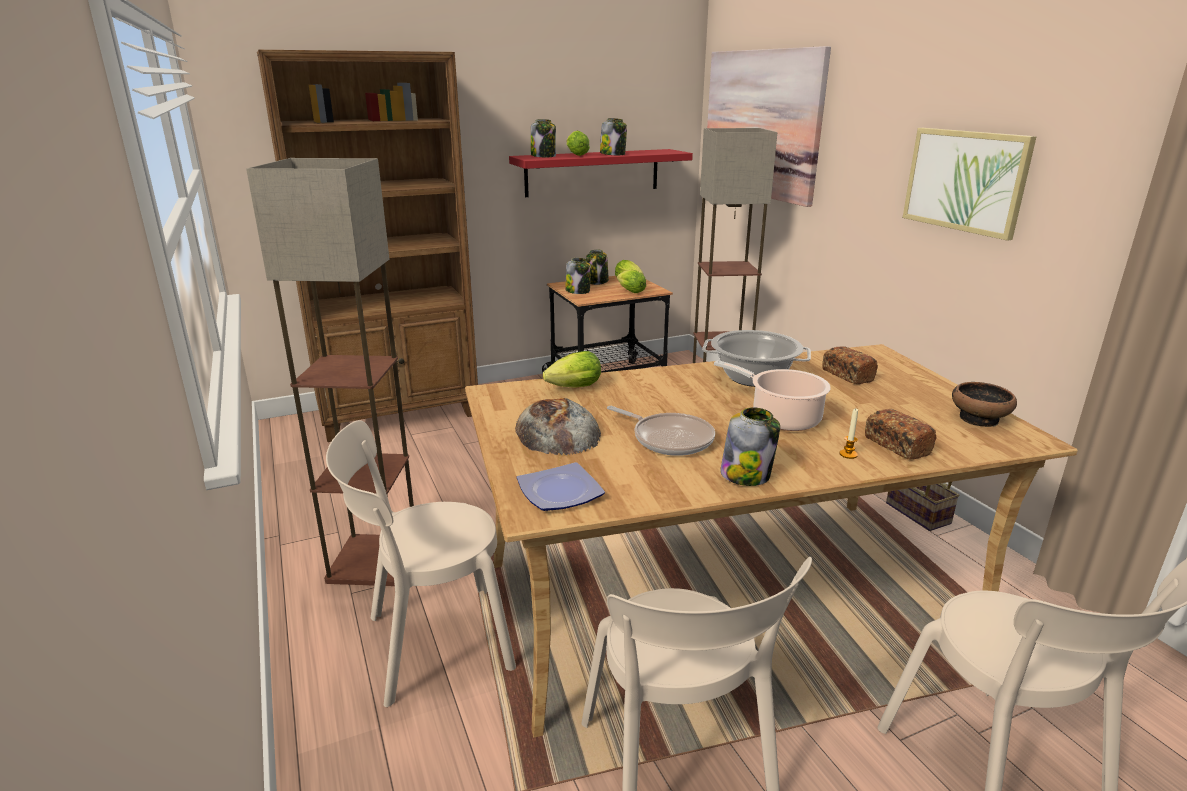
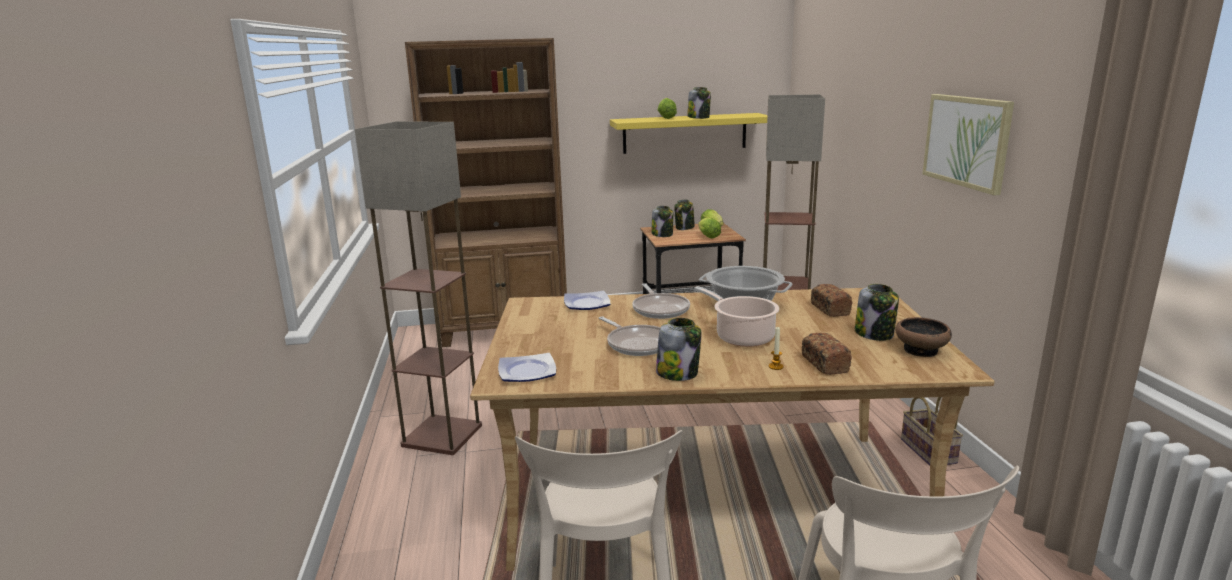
camera: 15 degrees right, 5 degrees down
(431, 644) = (459, 498): beige chair -> none
(544, 156) = (637, 119): jar -> jar (874, 334)
(557, 431) = (554, 333): bread -> none
(571, 388) = (588, 304): lettuce -> plate
(592, 172) = (685, 133): red shelf -> yellow shelf
(662, 389) = (660, 309): none -> frying pan
(761, 124) = (829, 90): picture -> none

